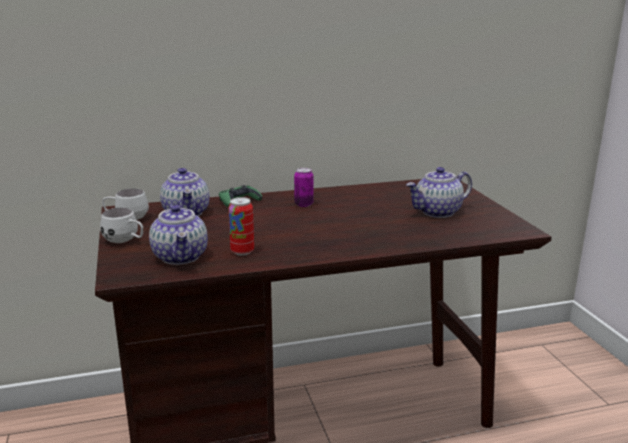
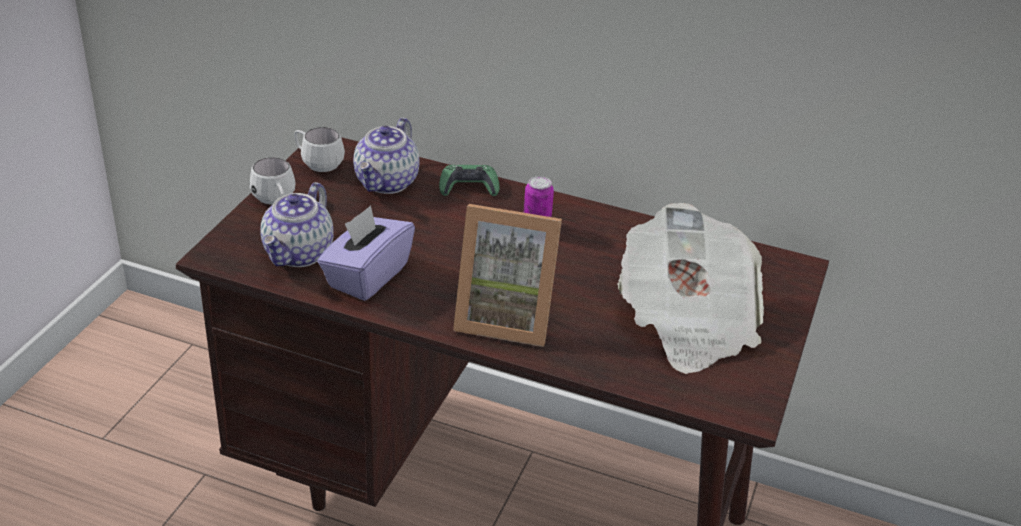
camera: 35 degrees right, 15 degrees up
(242, 251) = (367, 276): can -> purple tissue box
(351, 240) = (505, 317): none -> picture frame
(437, 212) = (687, 321): teapot -> newspaper

